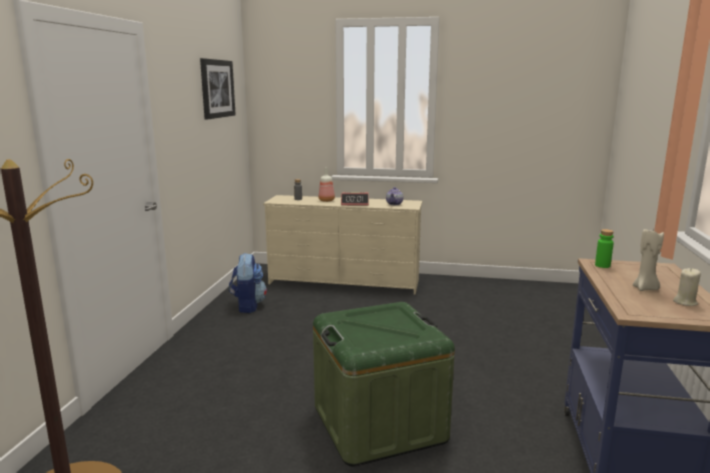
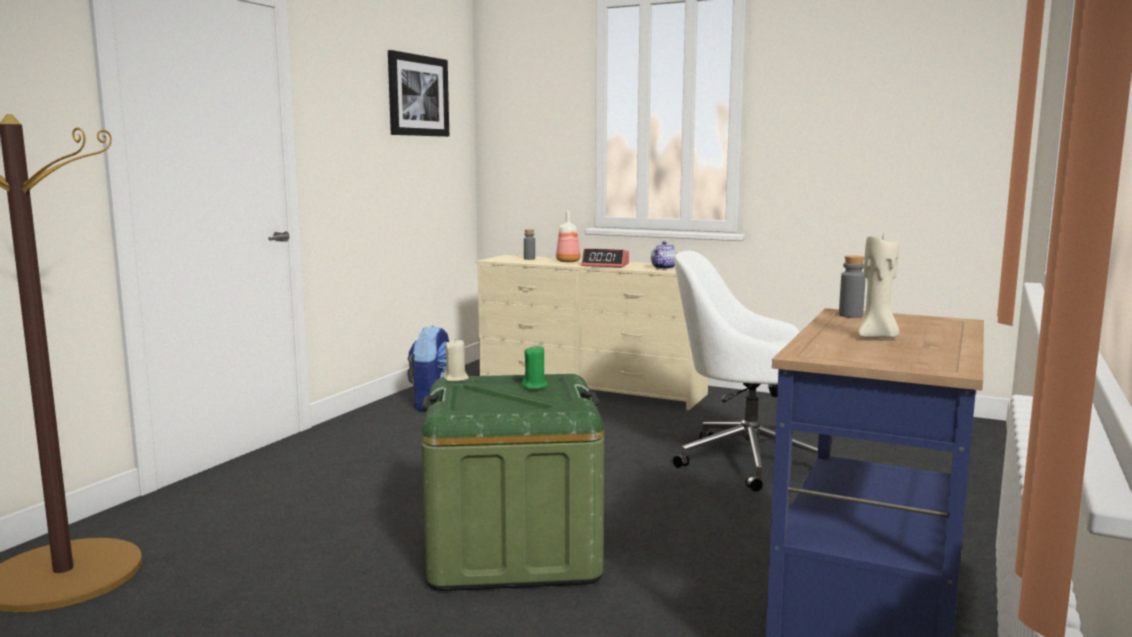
camera: 15 degrees right, 5 degrees down
(389, 316) = (535, 386): none -> green candle
(474, 332) = (746, 462): none -> white office chair
(602, 265) = (850, 315): green bottle -> grey bottle
(685, 302) = (919, 351): beige candle -> beige candle (456, 379)

